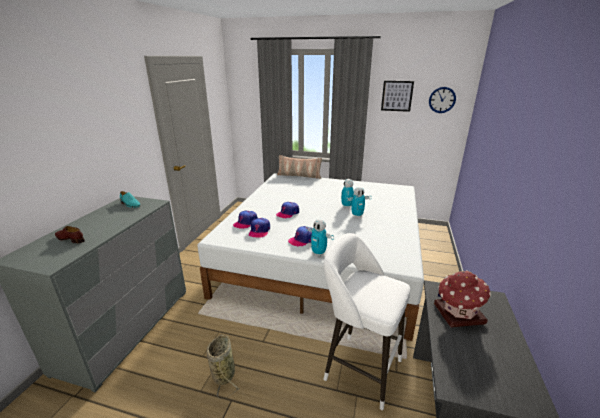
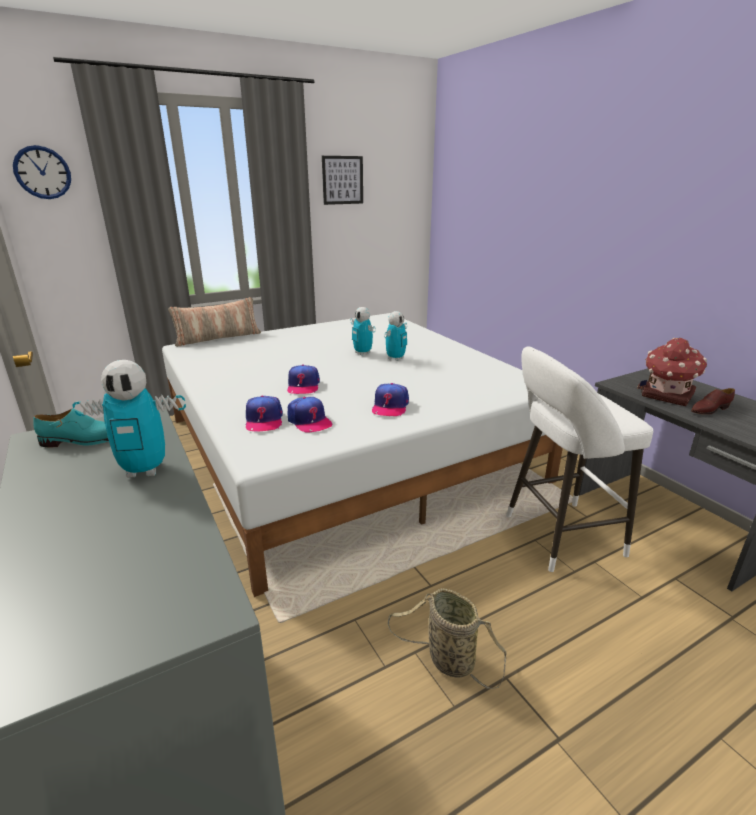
camera: 45 degrees left, 0 degrees up
(70, 239) = (101, 551): brown shoe -> brown shoe (709, 409)
(318, 253) = (438, 411): toy robot -> toy robot (145, 470)
(442, 100) = (398, 183): wall clock -> wall clock (42, 172)

